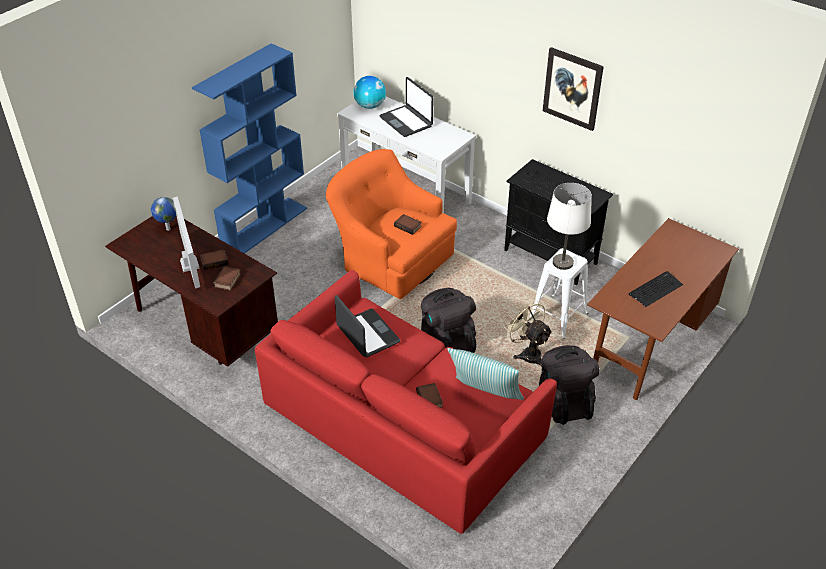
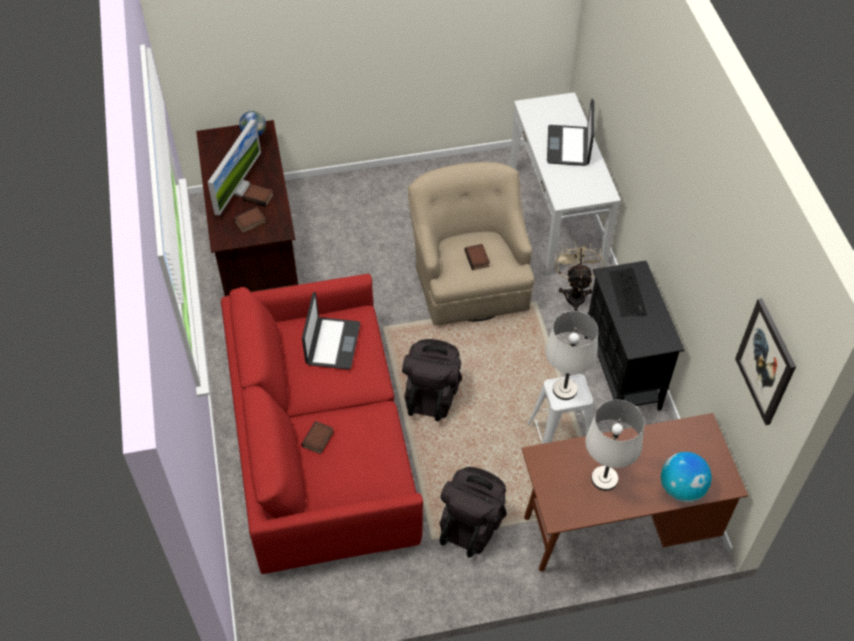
camera: 40 degrees right, 10 degrees up
(264, 226) = (395, 178): blue bookcase -> none
(370, 106) = (553, 109): globe -> globe (681, 488)
(390, 259) = (469, 279): orange armchair -> beige armchair
(484, 397) = (364, 470): pillow -> none
(527, 353) = (491, 454): beige fan -> beige fan (575, 293)
(572, 88) = (685, 212): picture -> picture (766, 362)
(655, 289) = (604, 479): keyboard -> white table lamp

